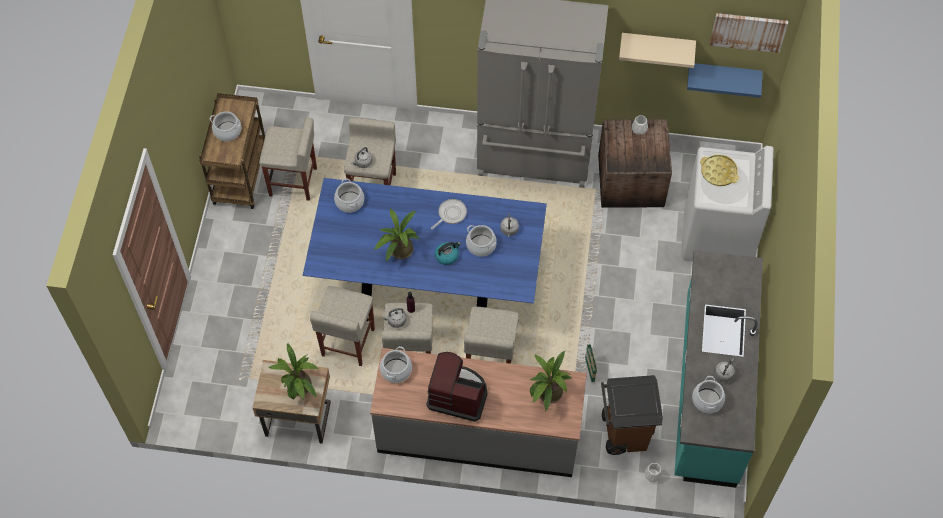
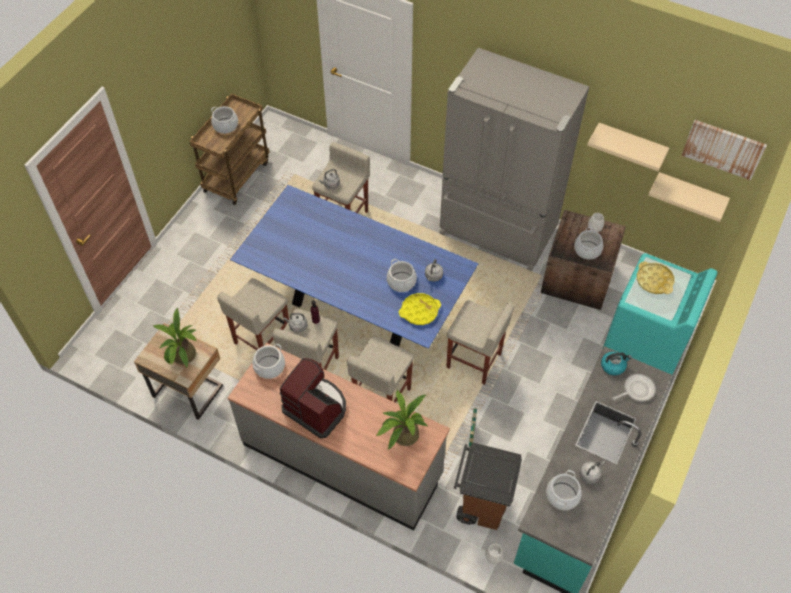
camera: 20 degrees right, 5 degrees down
(294, 182) = (278, 194): beige stool -> beige stool (474, 361)
(350, 202) = (300, 210): cooking pot -> cooking pot (587, 250)
(398, 251) = (324, 264): potted plant -> none
(447, 255) = (366, 281): kettle -> kettle (613, 366)
(450, 214) = (385, 247): frying pan -> frying pan (637, 390)
(510, 269) = (419, 311): none -> yellow tray
(717, 236) = (642, 351): white washing machine -> turquoise washing machine
(724, 74) = (690, 193): blue shelf -> beige shelf

